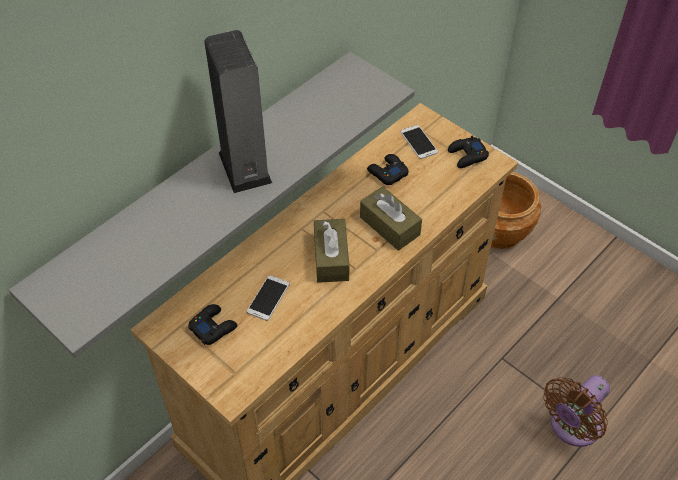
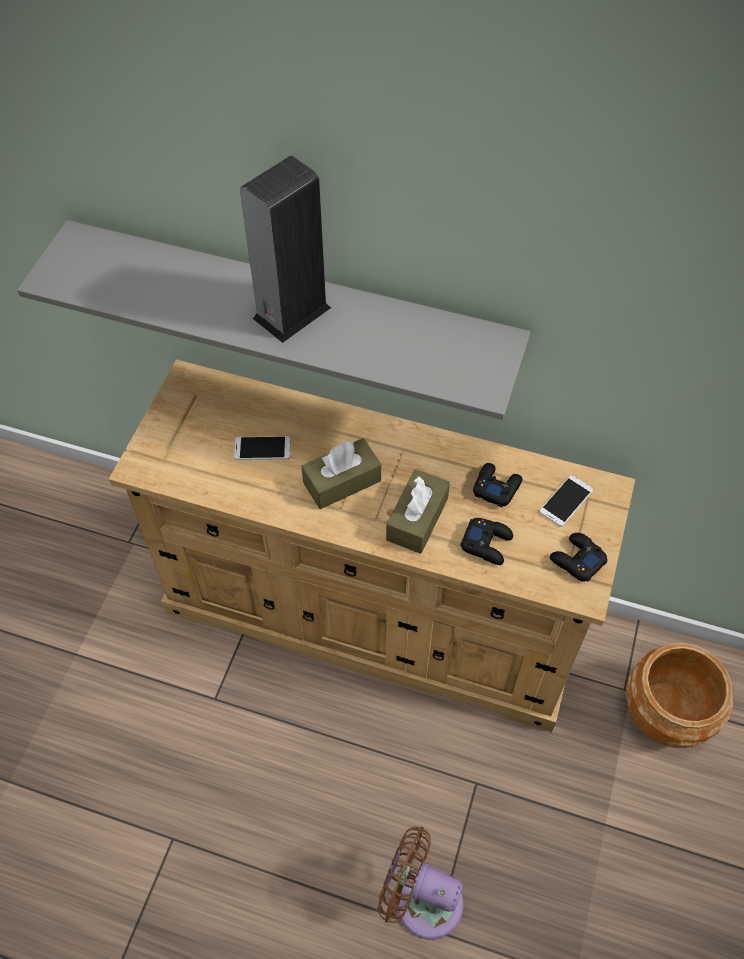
camera: 65 degrees right, 5 degrees up
(213, 327) = (206, 419): black game controller -> black game controller (487, 543)

